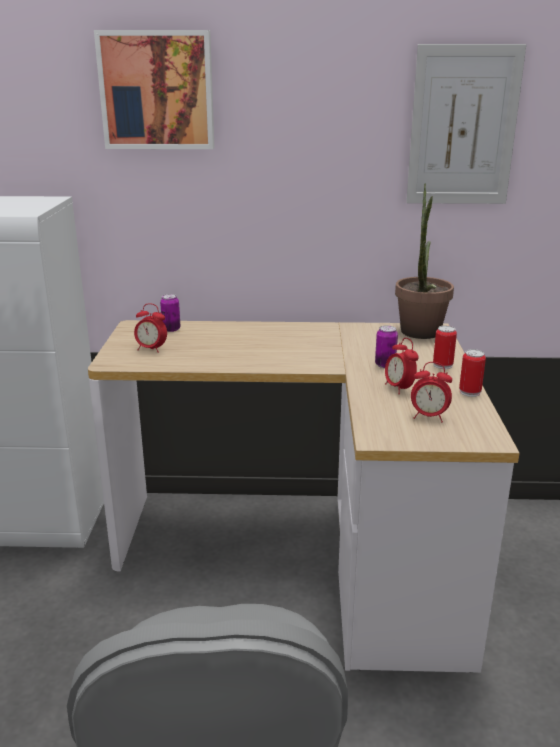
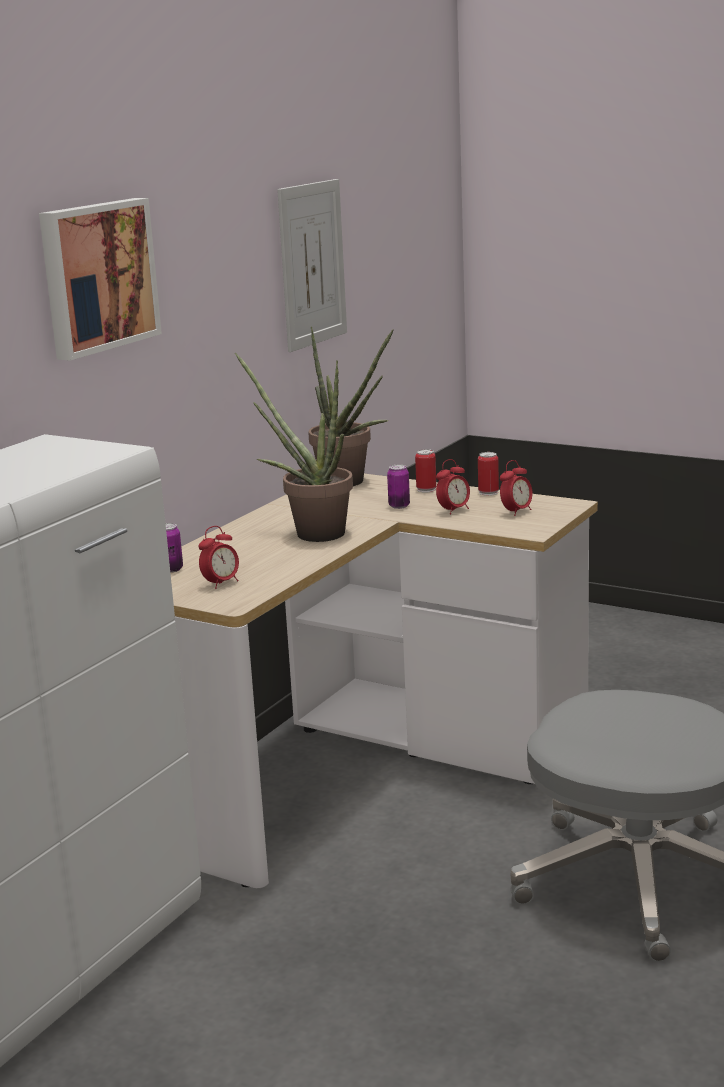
camera: 60 degrees left, 5 degrees down
(285, 350) = (311, 532): none -> potted plant
(399, 388) = (453, 510): alarm clock -> alarm clock turned 45 degrees counterclockwise

